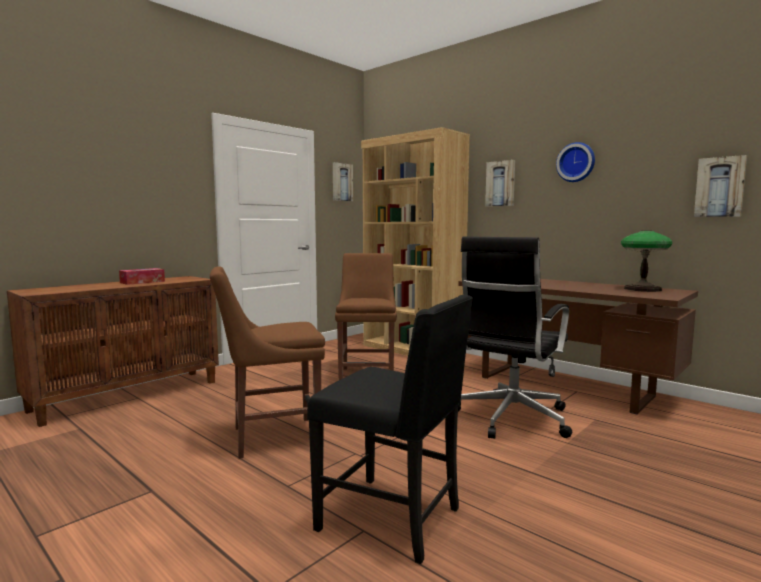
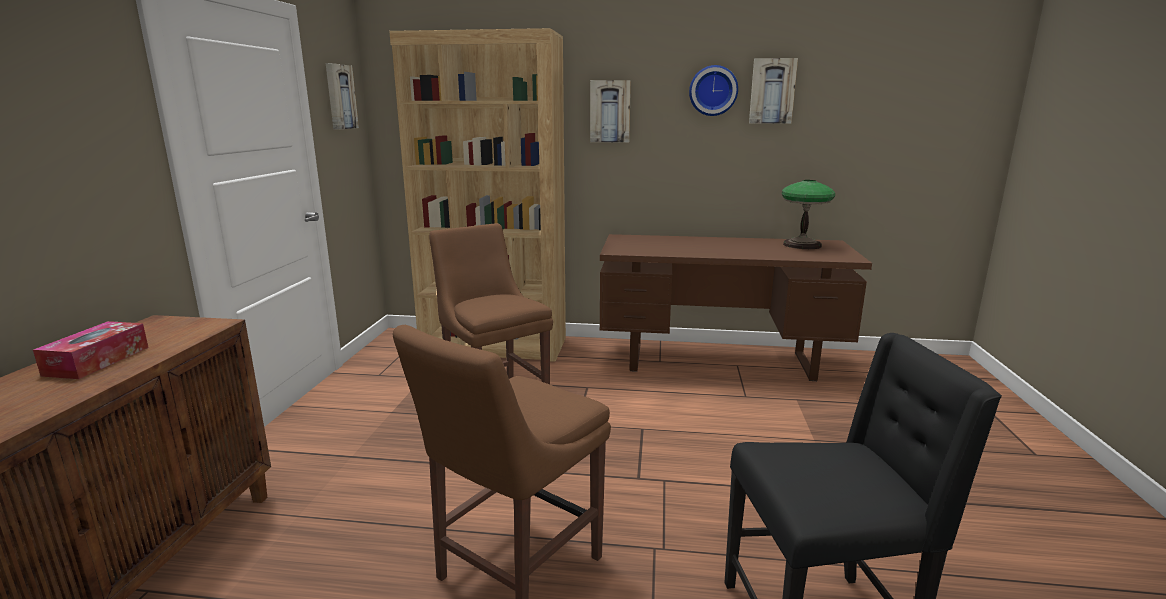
camera: 35 degrees left, 10 degrees up
(510, 419) = (732, 425): black office chair -> none
(720, 187) = (866, 130): picture -> picture (772, 91)

